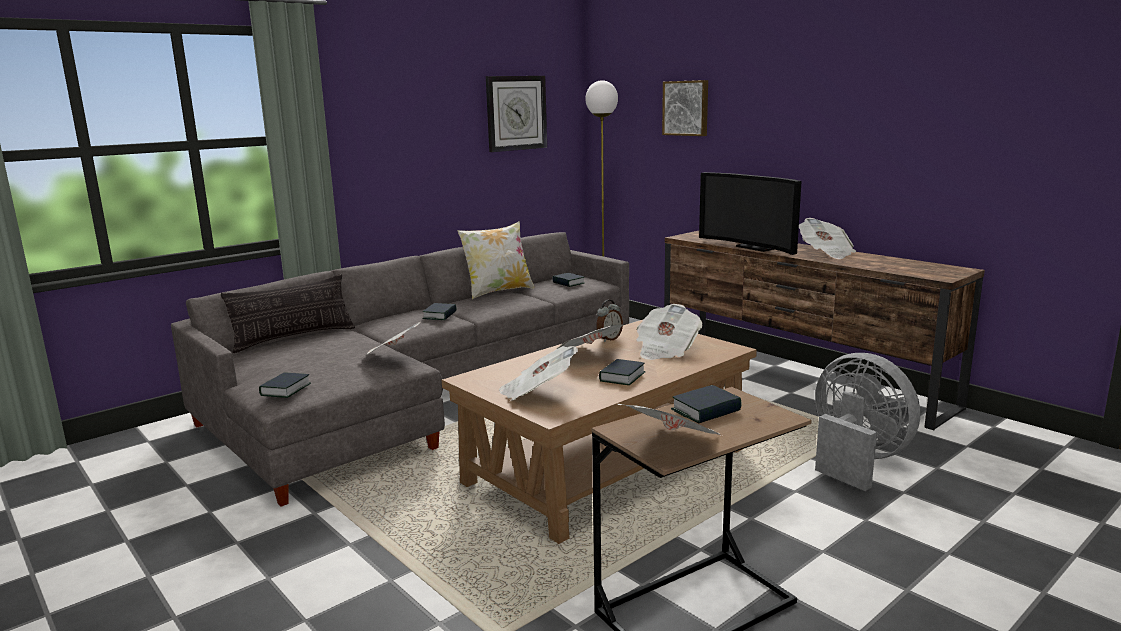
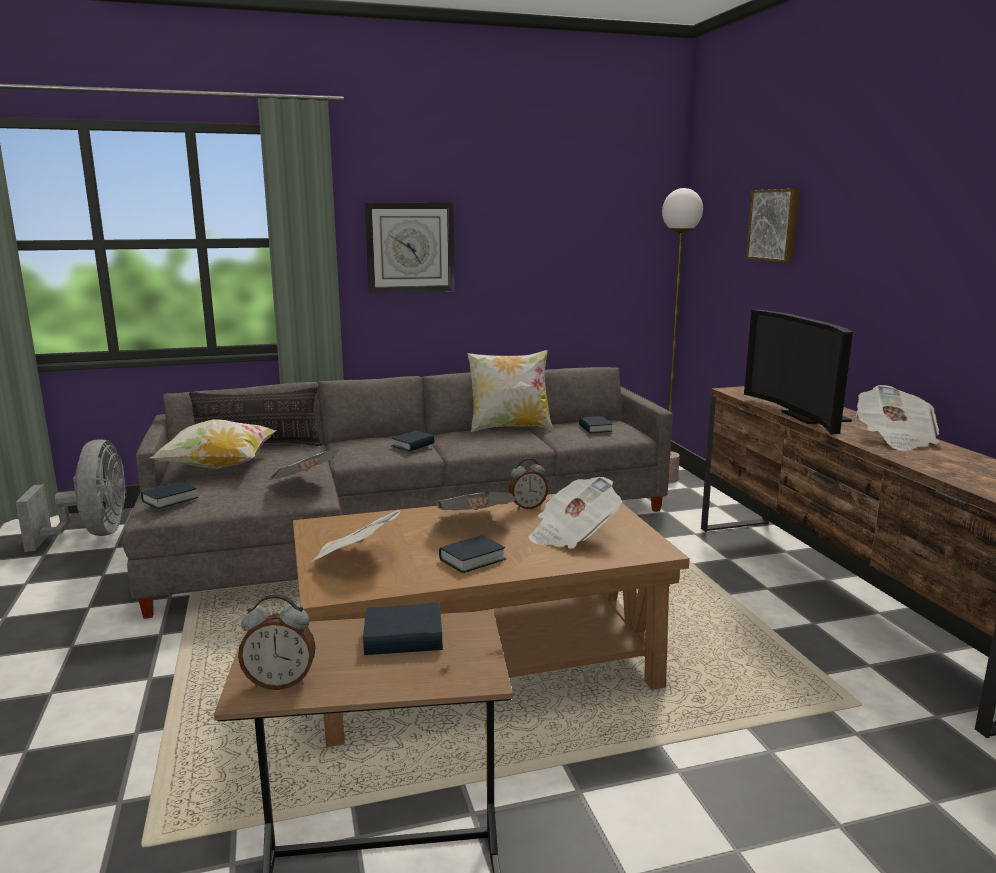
camera: 25 degrees right, 0 degrees up
(287, 358) = (219, 467): none -> pillow
(516, 113) = (581, 224): wall clock -> wall clock (410, 247)
(674, 447) = (280, 682): newspaper -> alarm clock
(856, 460) = (812, 750): grey fan -> grey fan (93, 534)

